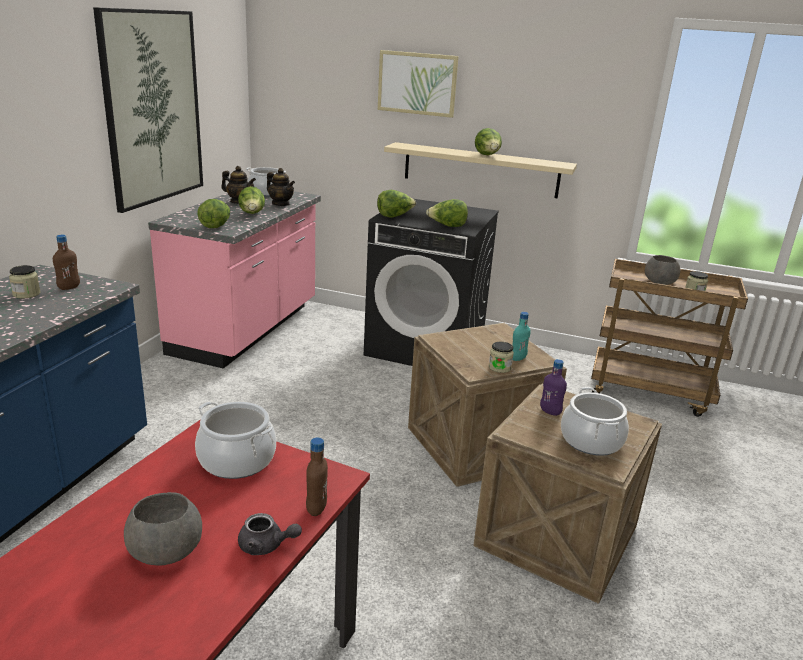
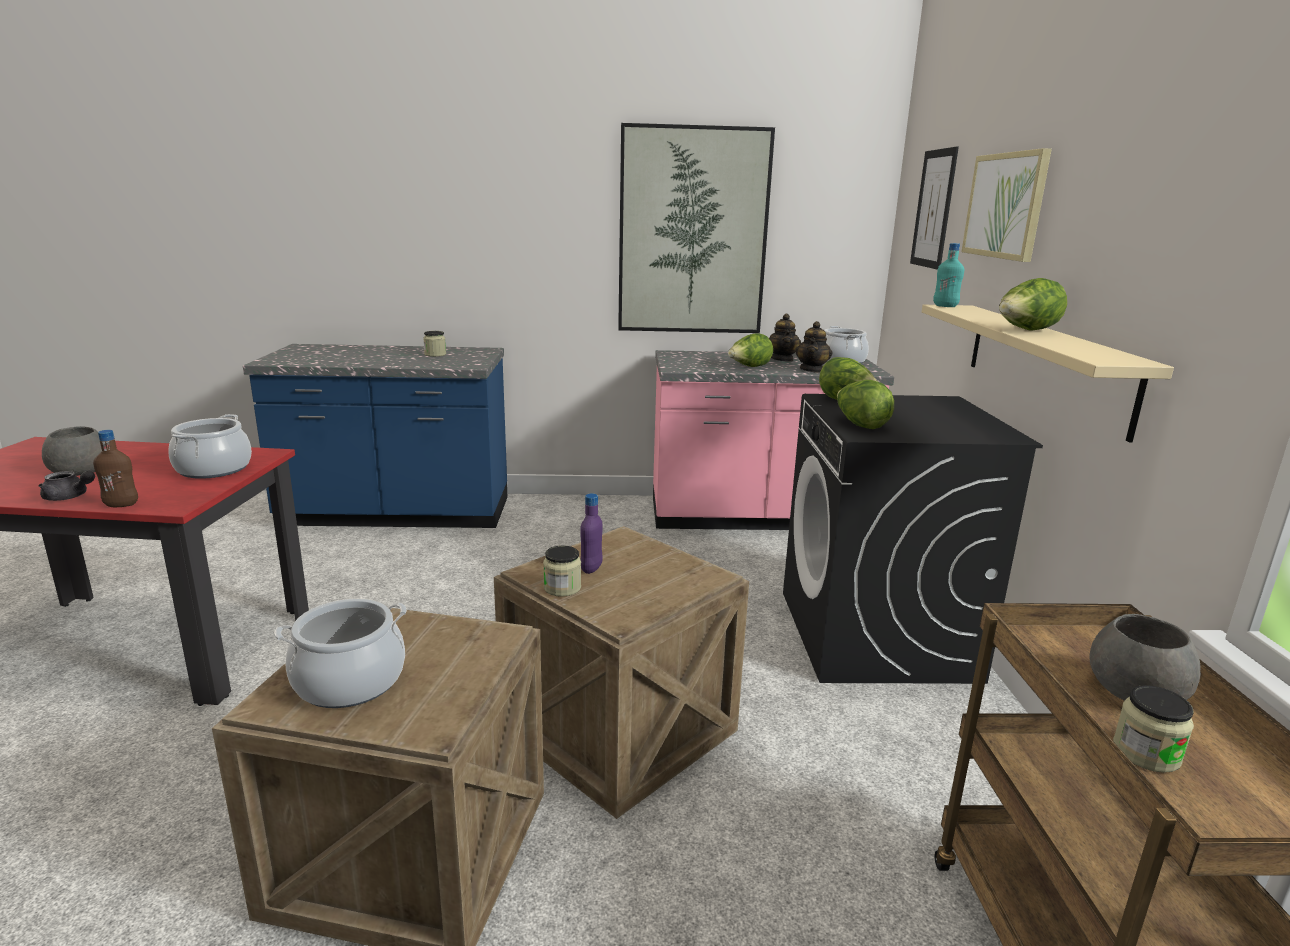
camera: 70 degrees right, 5 degrees down
(69, 287) = (458, 359): brown bottle -> none
(215, 226) = (683, 364): lettuce -> none
(266, 546) = (69, 497): grey teapot -> grey teapot turned 75 degrees counterclockwise
(319, 77) = (933, 209): none -> picture
(518, 358) = (608, 599): turquoise bottle -> turquoise bottle (945, 306)
(550, 412) = (434, 639): purple bottle -> purple bottle (591, 568)

